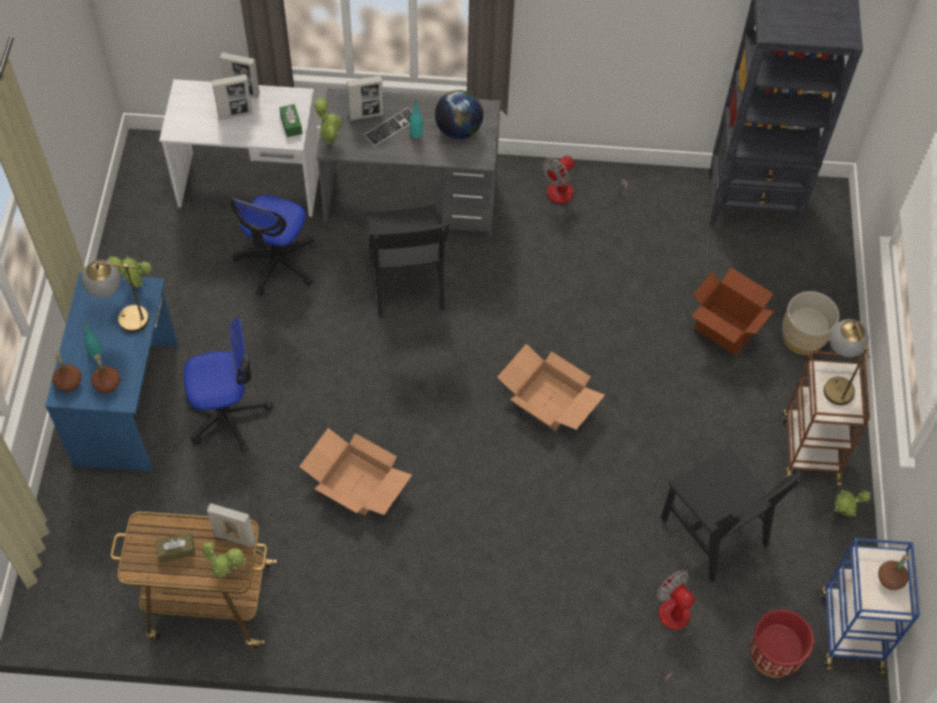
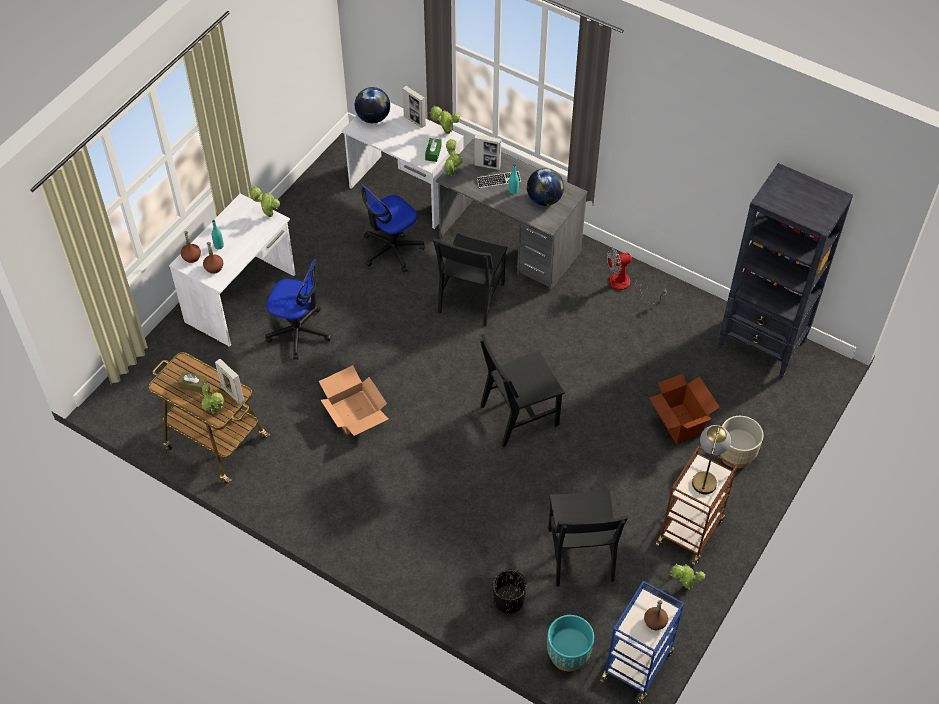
camera: 30 degrees right, 5 degrees down
(122, 319) = (248, 232): table lamp -> none
(129, 402) = (242, 298): blue desk -> white desk
(189, 108) = (373, 118): none -> globe
(235, 114) = (401, 133): picture frame -> none
(289, 93) = (445, 132): none -> potted plant
(547, 400) = (519, 415): cardboard box -> black chair
(672, 626) = (508, 601): fan -> black planter
(773, 656) = (568, 654): red planter -> turquoise planter

